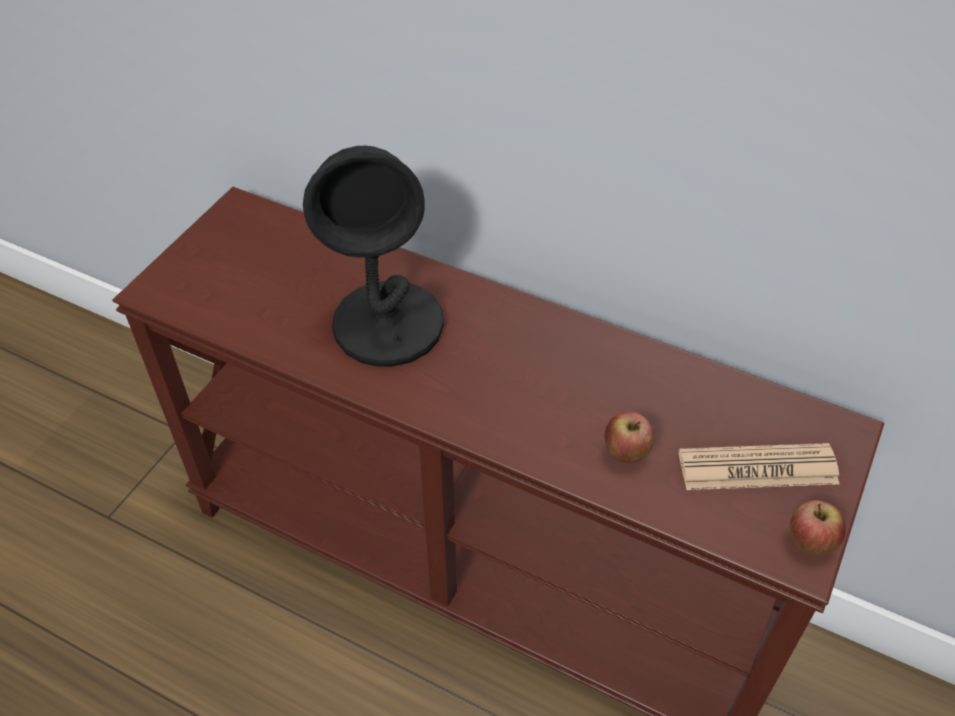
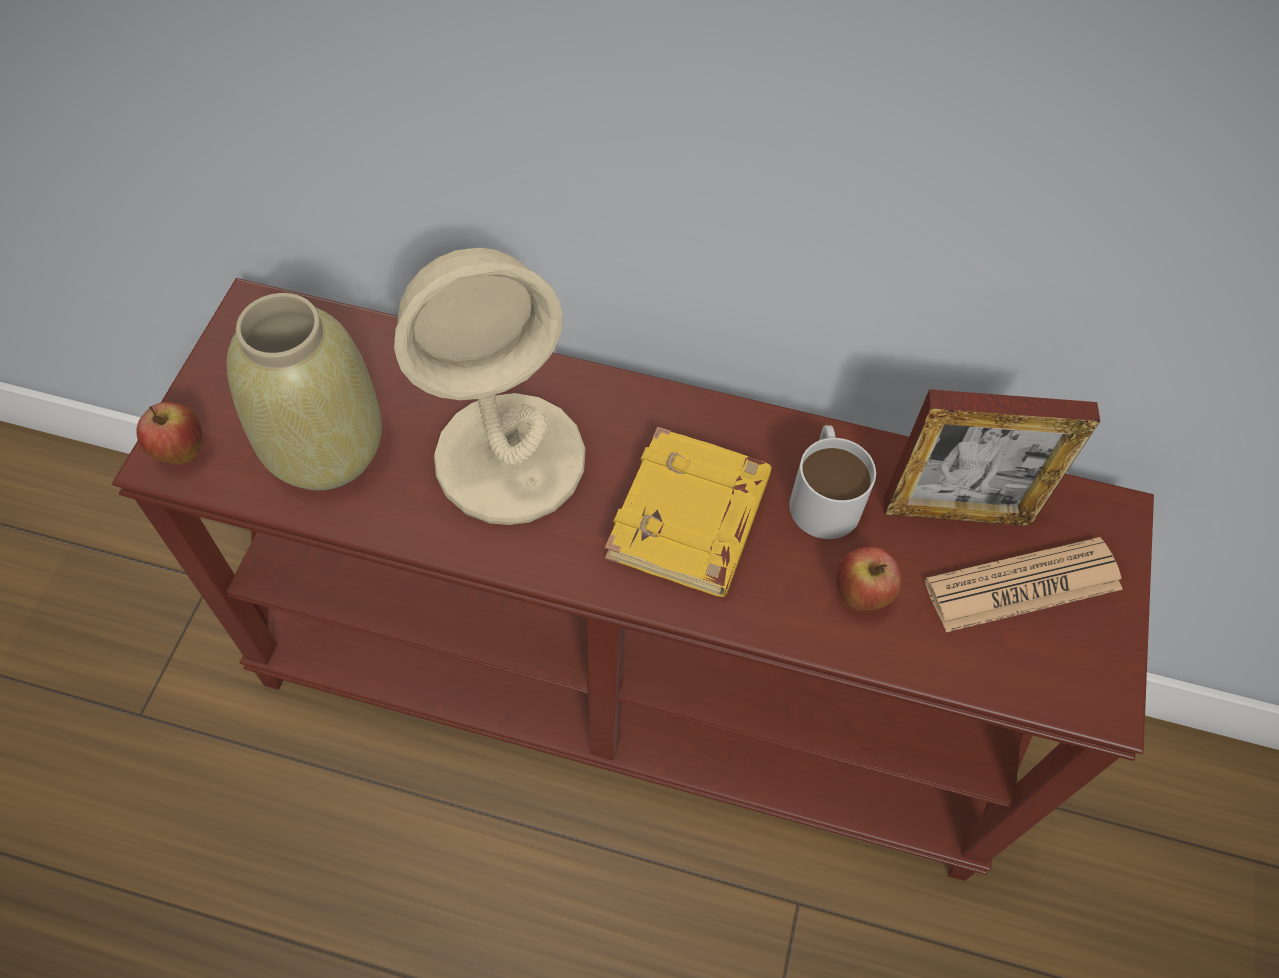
camera: 15 degrees left, 10 degrees up
(261, 298) = (325, 447): none -> beige vase
(389, 325) = (511, 459): black table lamp -> beige table lamp
(509, 384) = (690, 521): none -> yellow book
(616, 381) = (824, 493): none -> white mug
(717, 409) = (956, 511): none -> picture frame
(809, 543) = (1105, 677): apple -> apple (181, 452)

